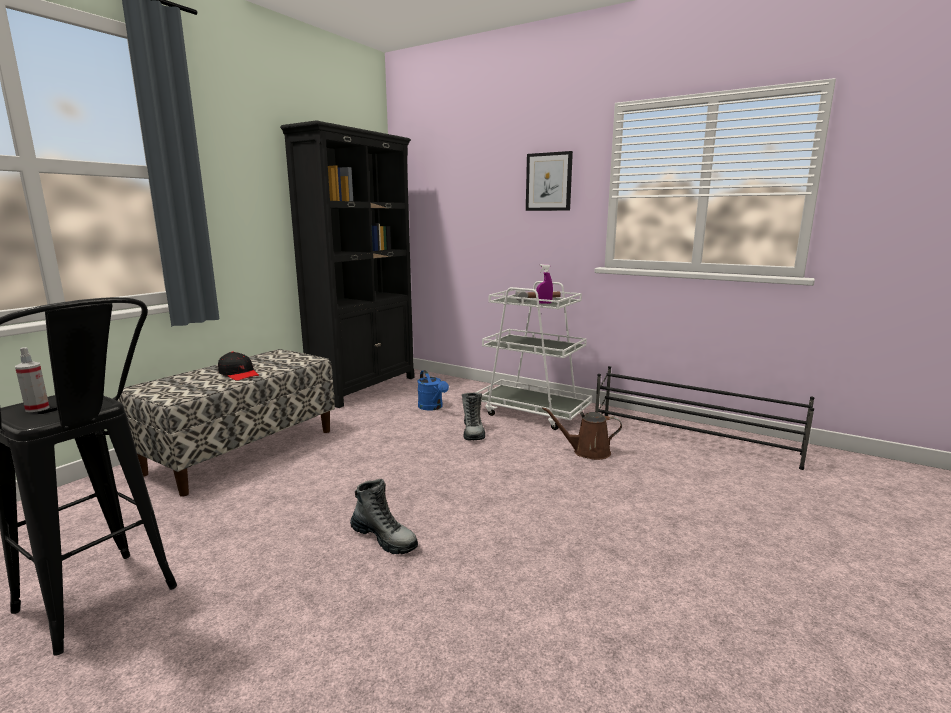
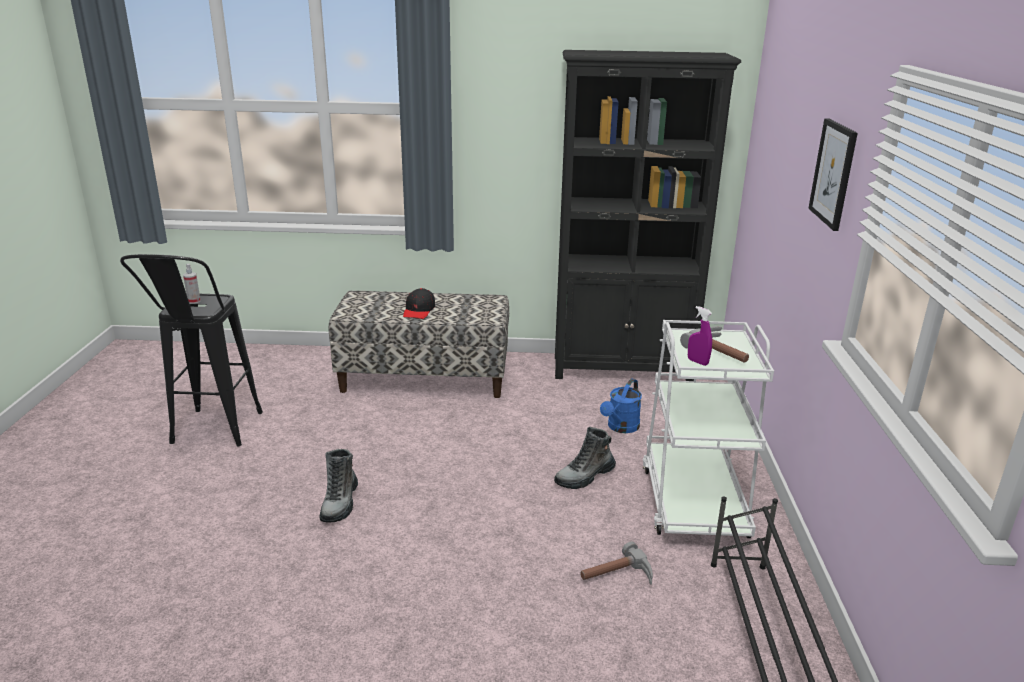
camera: 60 degrees right, 10 degrees up
(587, 452) = (617, 577): brown watering can -> hammer

